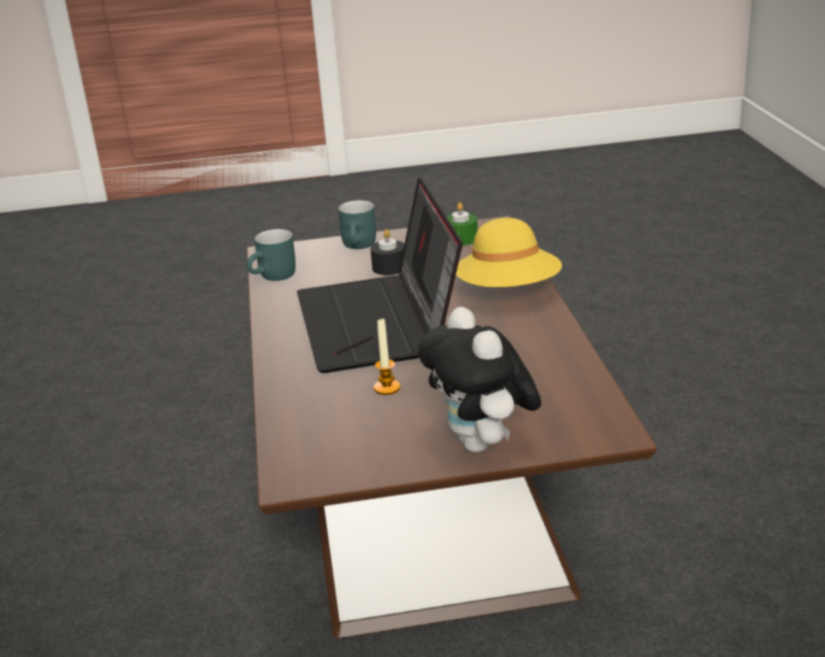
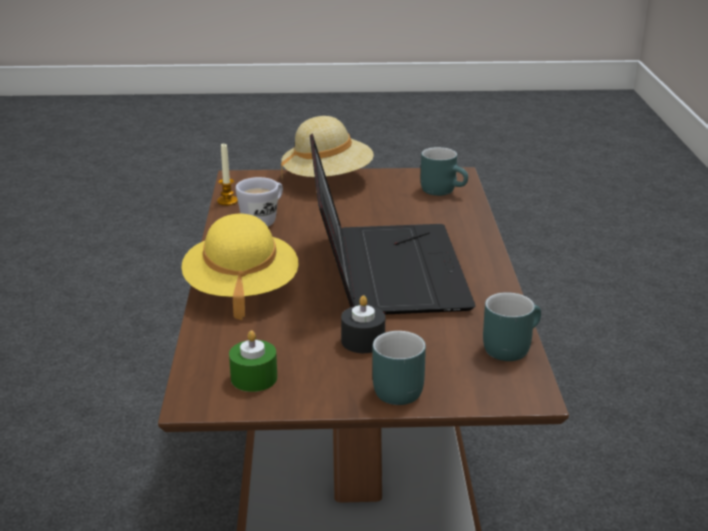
camera: 175 degrees left, 0 degrees up
(312, 442) = (444, 190): none -> turquoise mug
(387, 388) = (386, 217): candle -> candle (227, 201)
(483, 445) = (327, 179): plush toy -> beige hat
(533, 366) = (264, 220): none -> white mug

